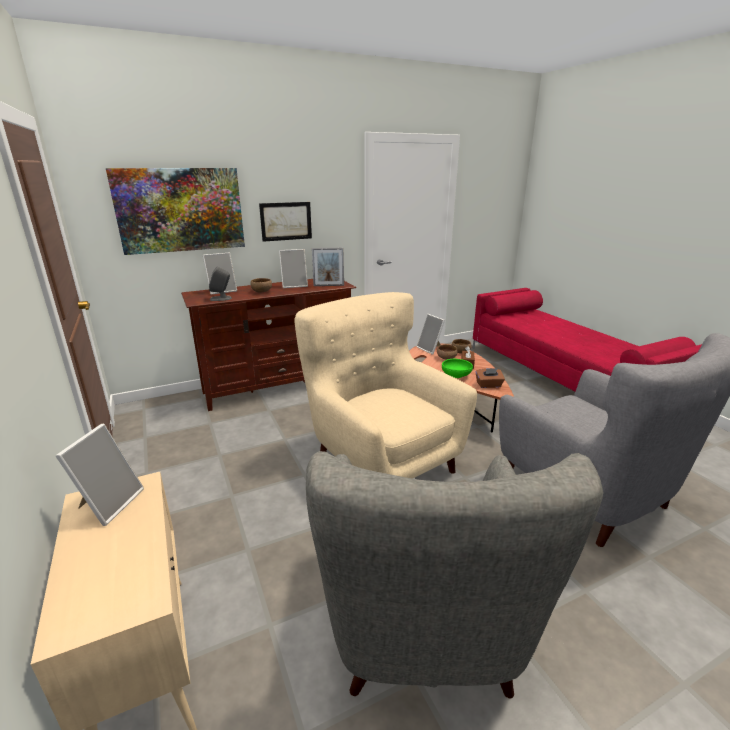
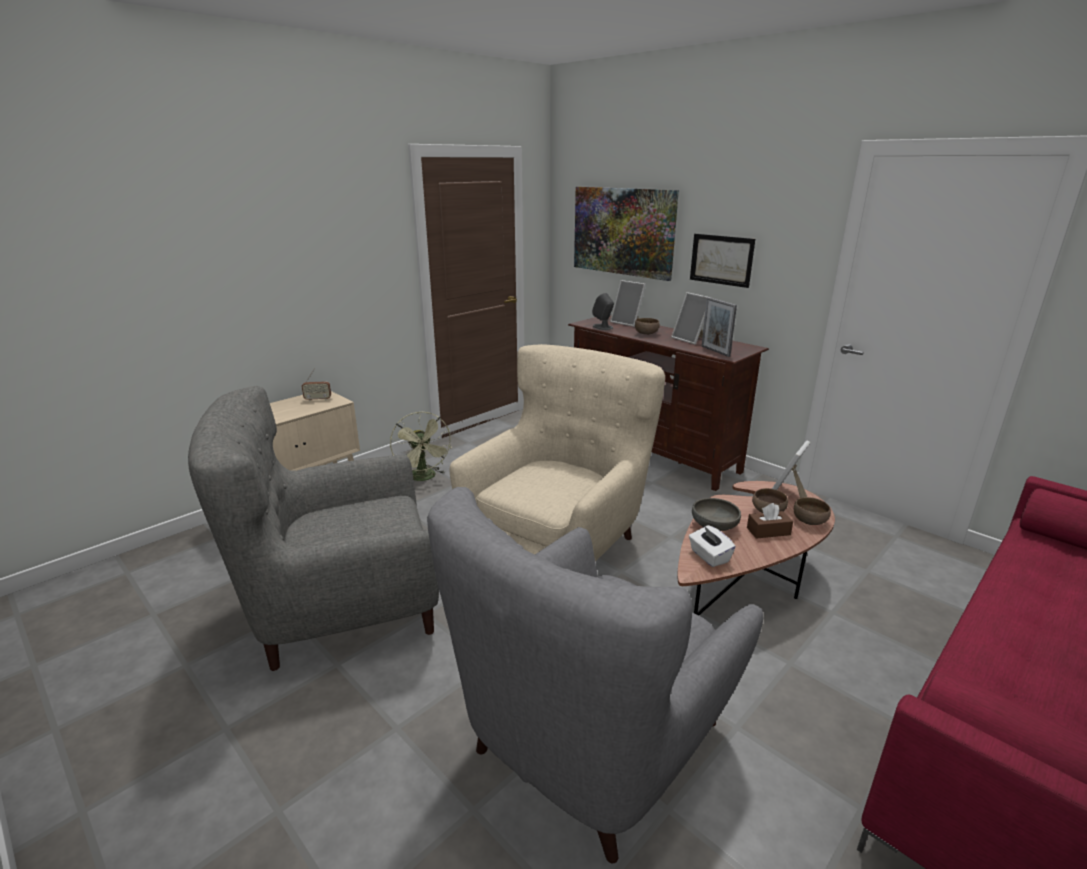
camera: 70 degrees right, 0 degrees up
(109, 503) = (318, 399): picture frame -> radio
(195, 519) = (425, 478): none -> green fan
(456, 375) = (714, 526): green bowl -> grey bowl
(489, 385) = (709, 556): brown tissue box -> white tissue box

